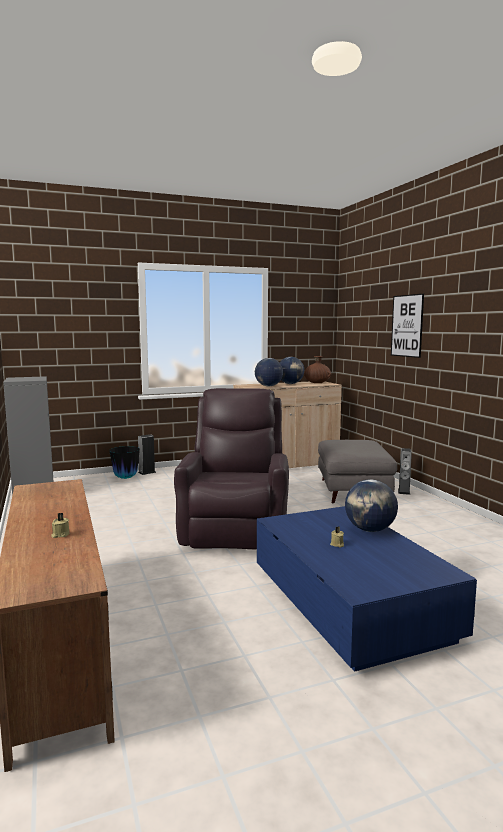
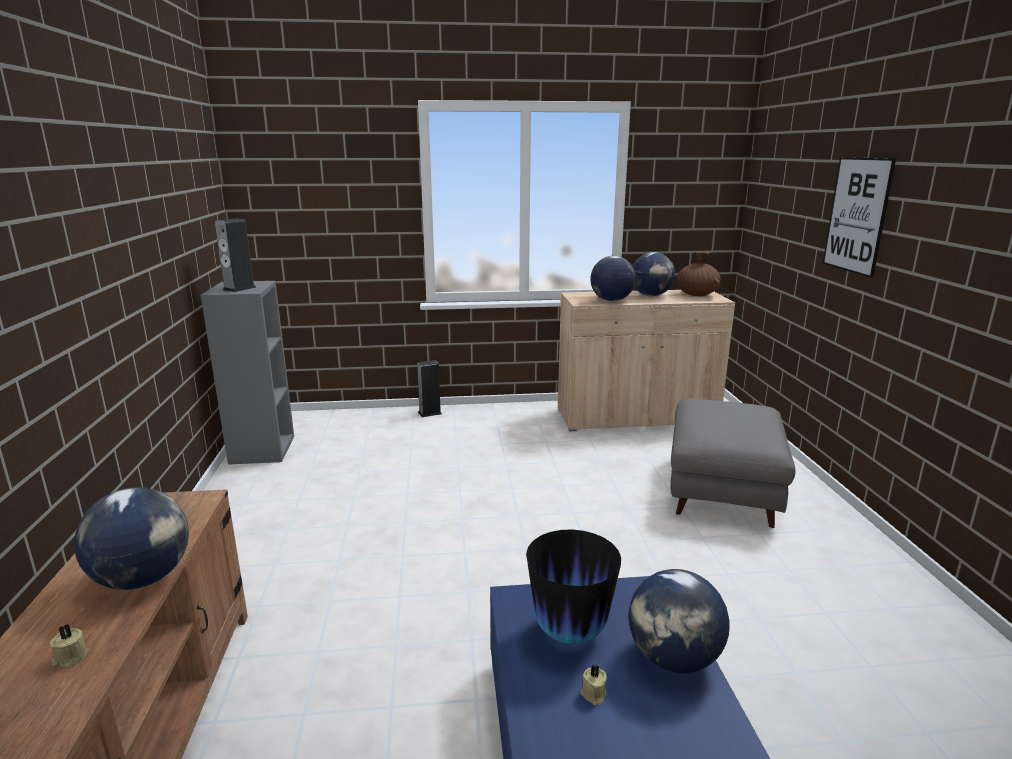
camera: 15 degrees right, 10 degrees up
(70, 509) = (144, 579): none -> globe
(125, 478) = (396, 421): vase -> vase (570, 632)
(235, 527) = (502, 547): brown armchair -> none
(404, 491) = (810, 501): speaker -> speaker (239, 288)

